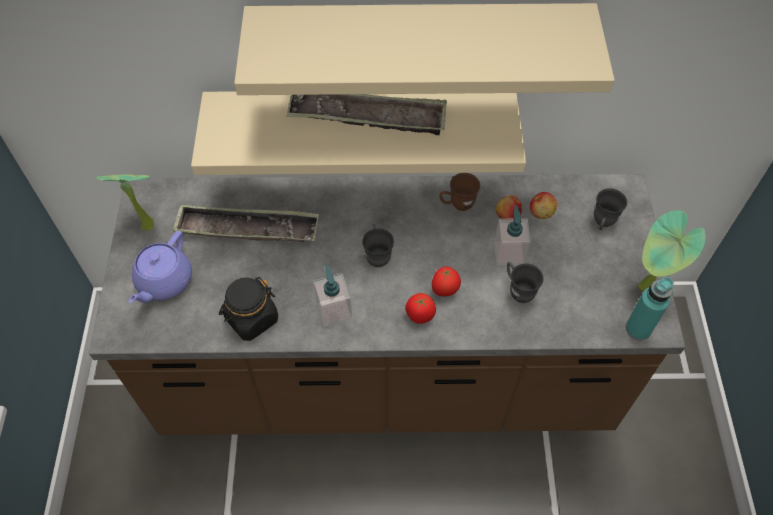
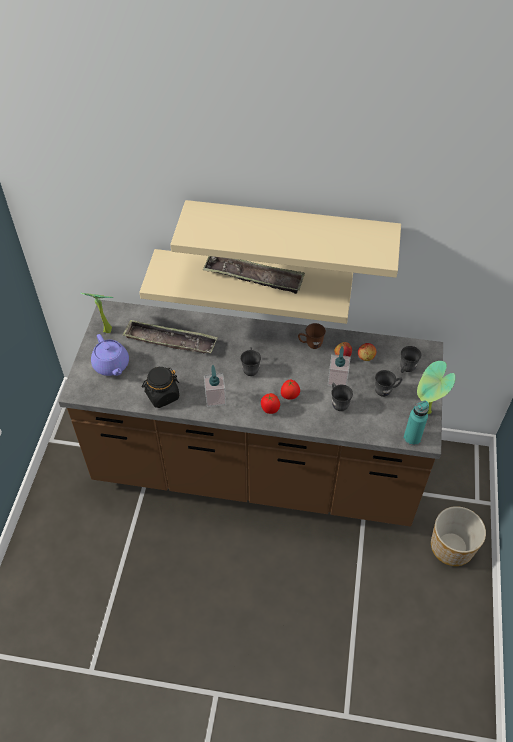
camera: 10 degrees right, 5 degrees down
(164, 281) = (111, 365): purple teapot -> purple teapot turned 60 degrees counterclockwise
(583, 260) = (386, 390): none -> grey mug
(668, 445) = (451, 546): none -> planter

